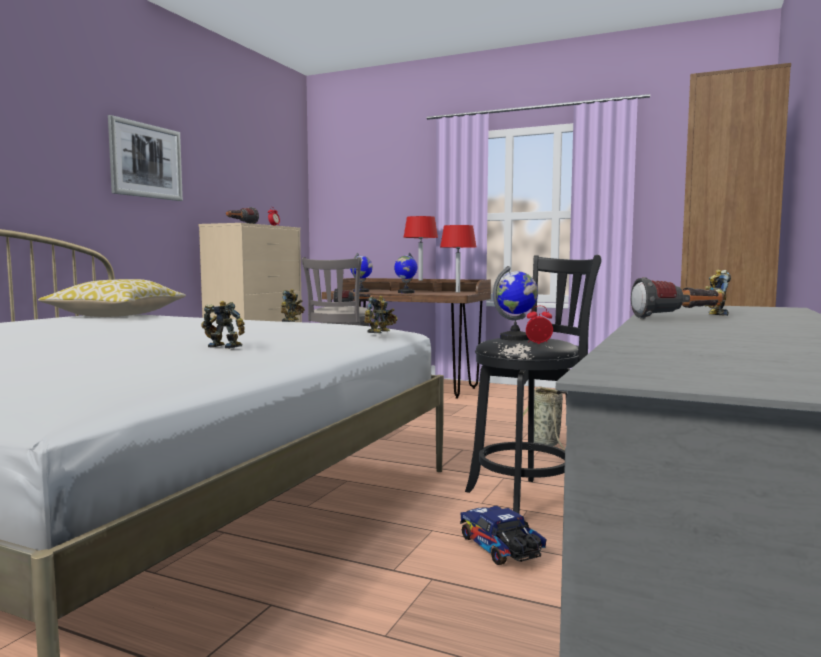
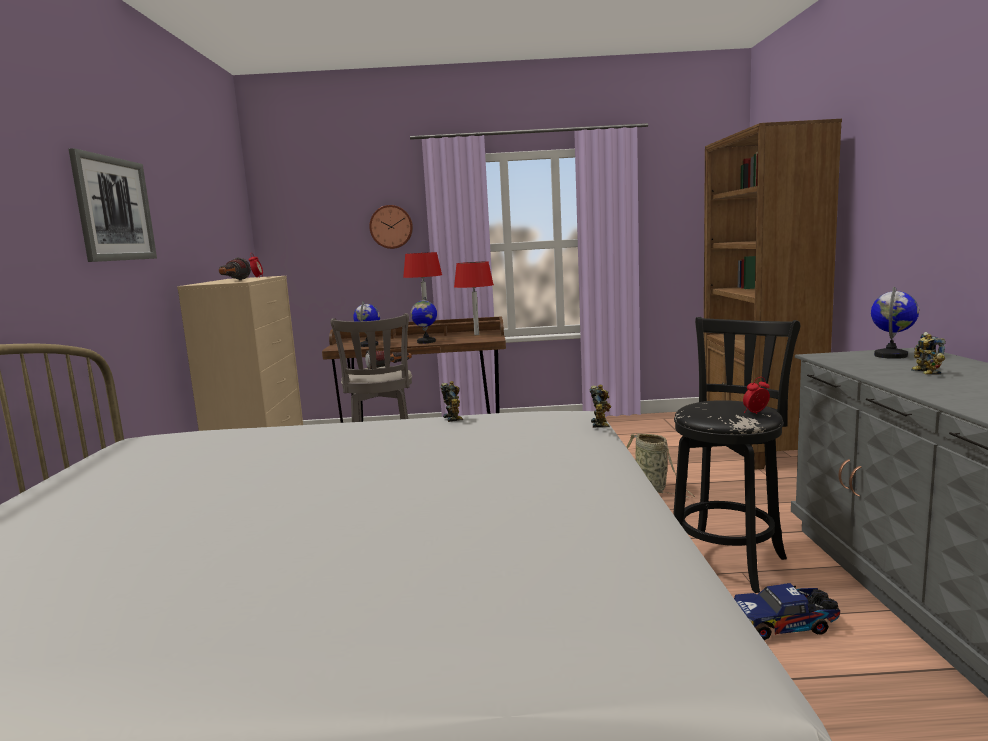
camera: 25 degrees left, 5 degrees up
(117, 315) = (188, 443): pillow -> none
(225, 346) = (566, 492): toy robot -> none
(410, 196) = (391, 227): none -> wall clock
(501, 550) = (786, 625): toy truck -> toy truck turned 45 degrees counterclockwise
(515, 338) = (713, 407): globe -> globe (891, 355)
(677, 318) = (932, 386): flashlight -> none

